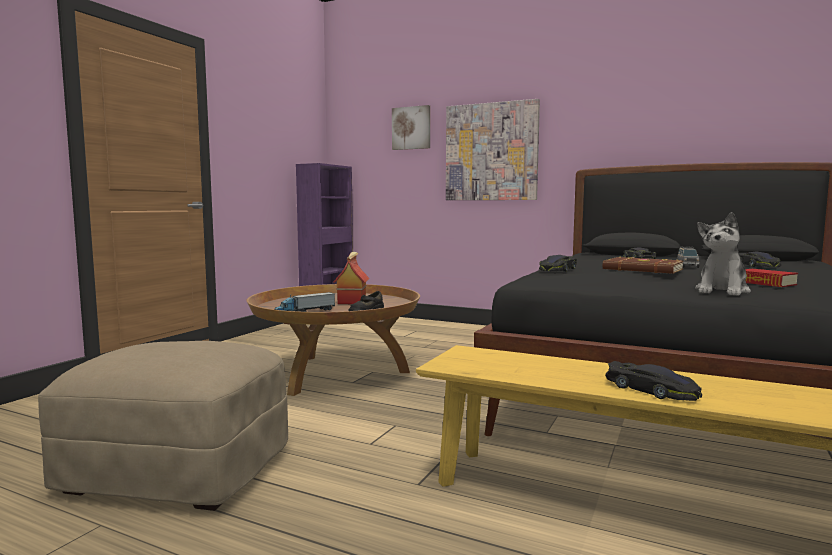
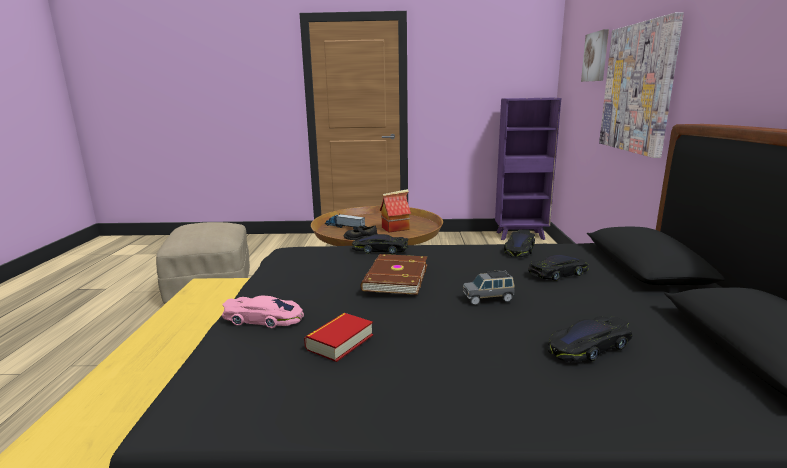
camera: 65 degrees right, 10 degrees up
(651, 390) = (141, 349): black toy car -> black toy car (519, 249)
(722, 291) = (264, 318): plush toy -> pink toy car

